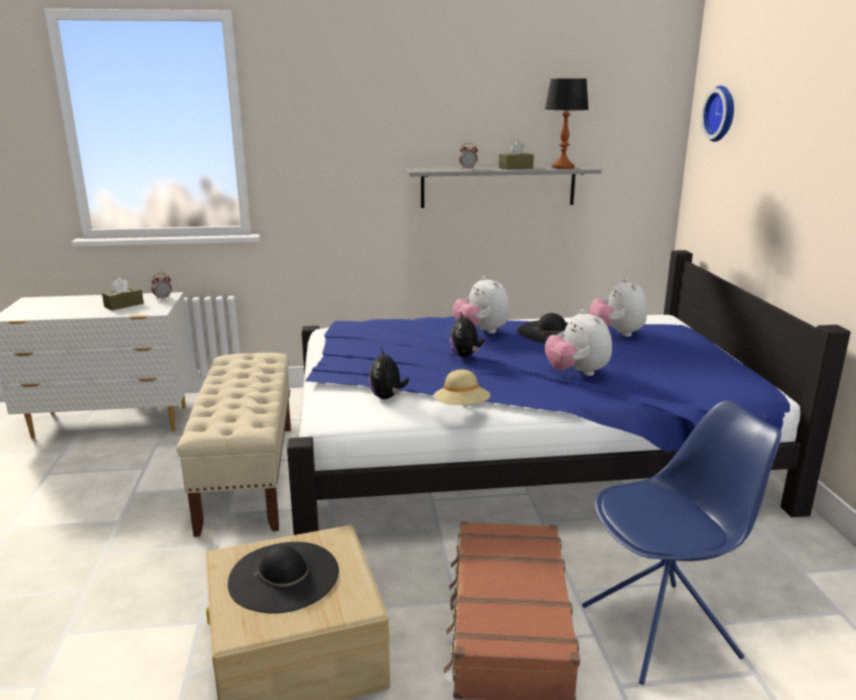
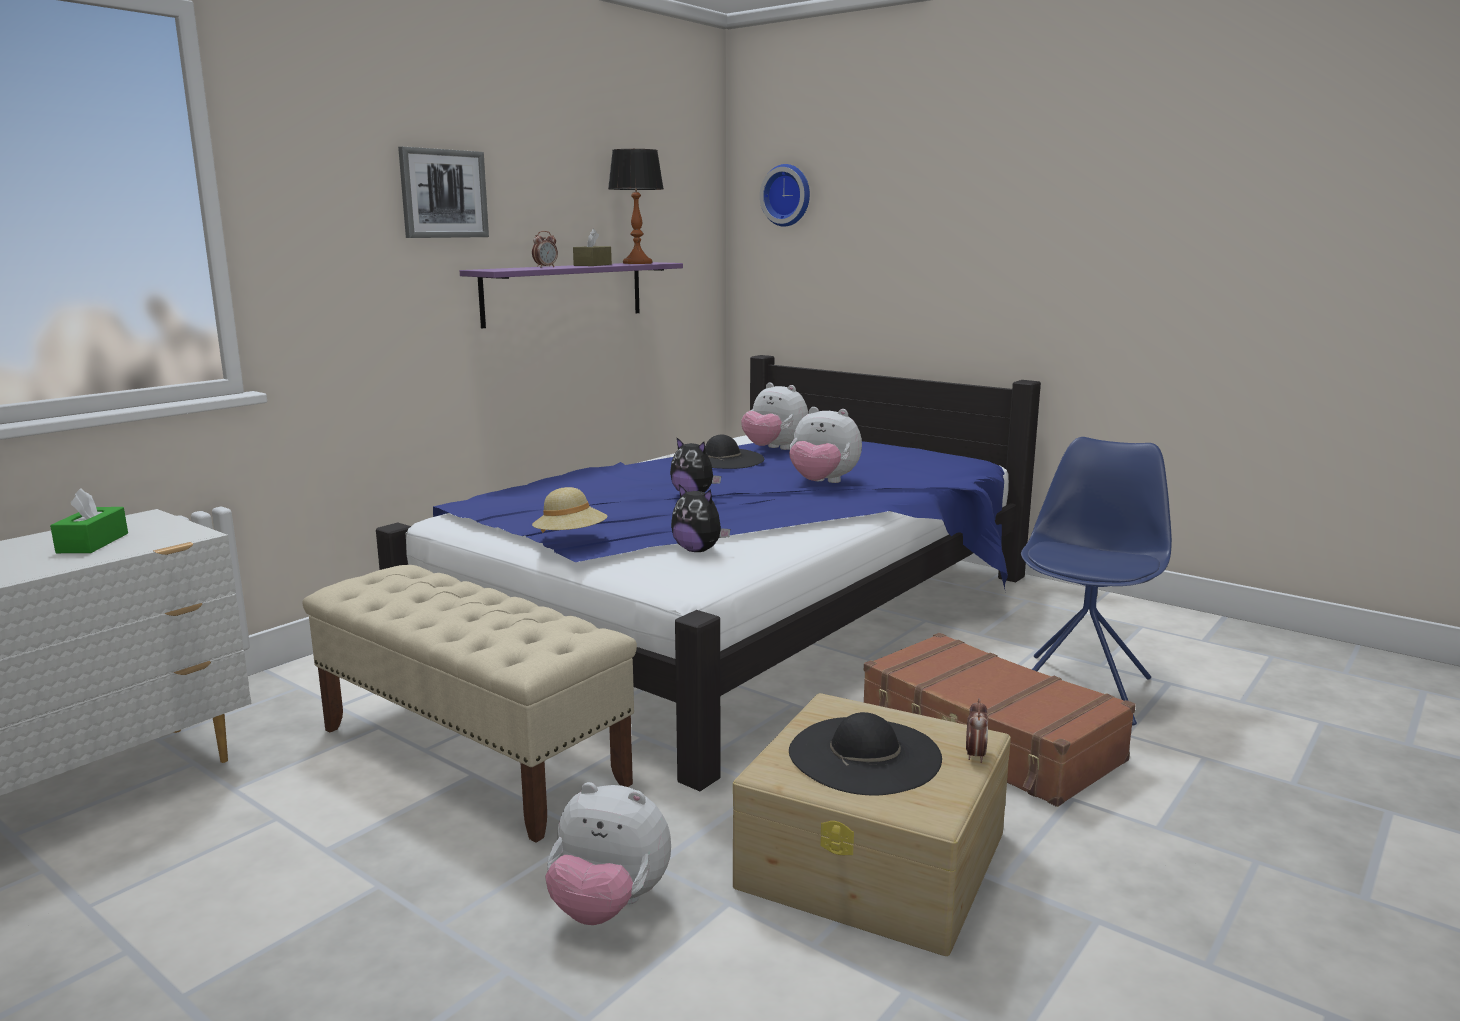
camera: 45 degrees left, 5 degrees down
(124, 305) = (93, 543): brown tissue box -> green tissue box
(163, 298) = (146, 521): alarm clock -> alarm clock (975, 755)
(397, 116) = (443, 194): none -> picture
(462, 408) = (803, 533): beige hat -> beige hat (571, 538)
(481, 331) = (650, 474): plush toy -> plush toy (608, 906)
(498, 186) = (564, 293): grey shelf -> purple shelf

